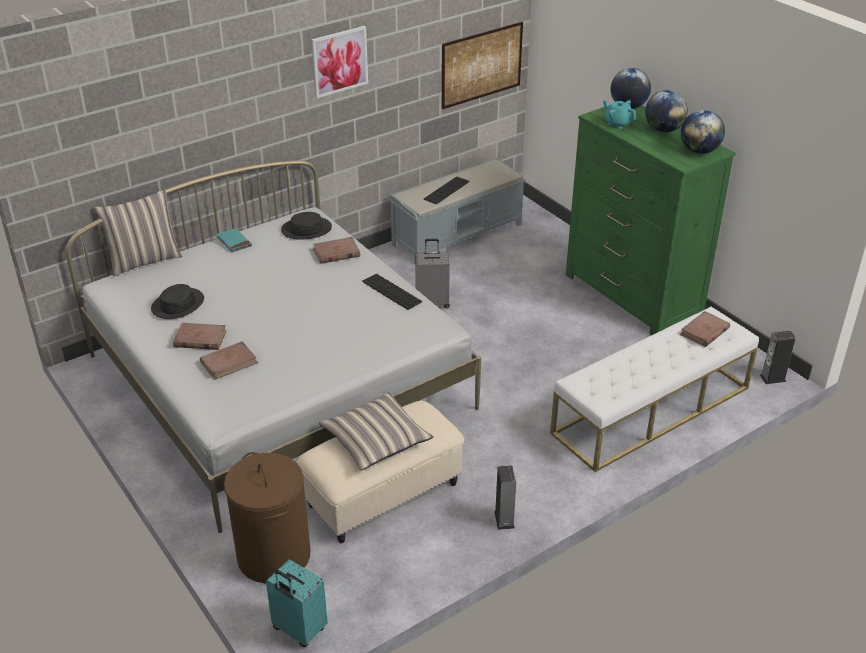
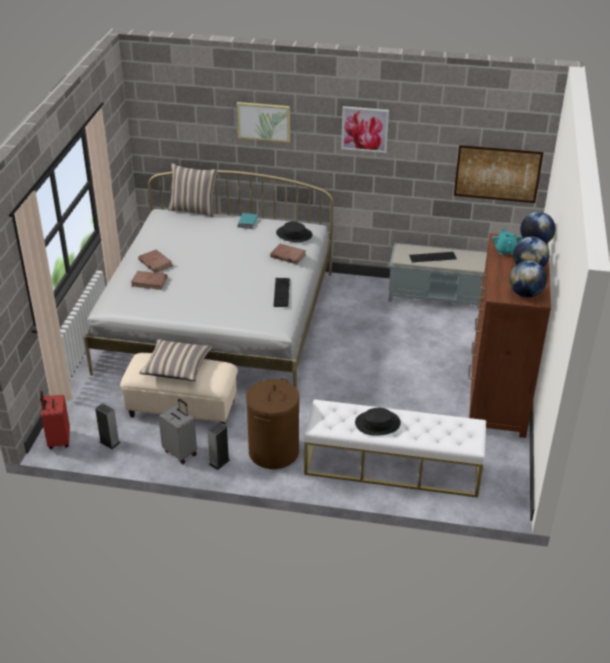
camera: 45 degrees right, 0 degrees up
(177, 304) = (172, 240): black hat -> black hat (377, 423)
(215, 96) = (263, 121): none -> picture
(273, 556) = (95, 401): brown laundry basket -> brown laundry basket (273, 452)
(298, 630) = (58, 440): turquoise suitcase -> red suitcase
(432, 302) = (363, 327): grey suitcase -> grey suitcase (181, 452)
(632, 295) = (497, 396): green dresser -> brown dresser
(704, 331) = (450, 430): brown book -> none
(773, 378) = (506, 503): speaker -> speaker (110, 442)

